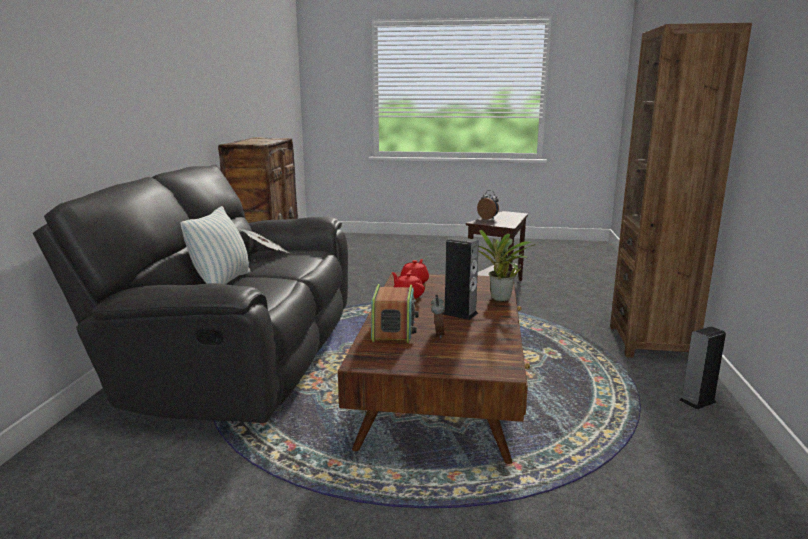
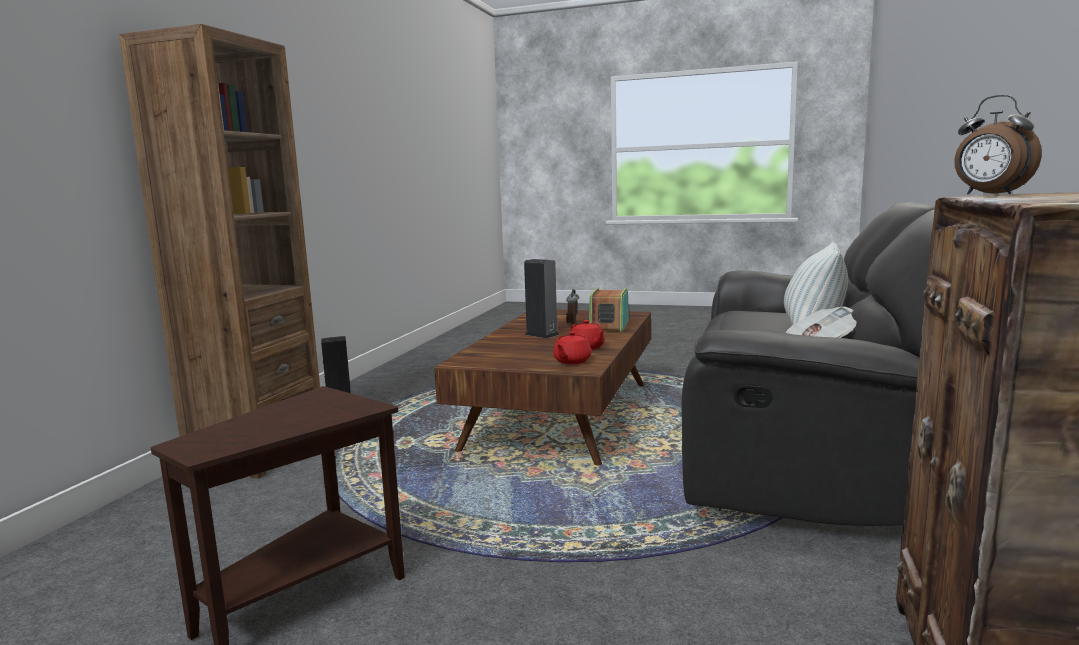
camera: 170 degrees left, 5 degrees down
(488, 218) = (314, 421): alarm clock -> alarm clock (989, 194)
(500, 300) = (488, 343): potted plant -> none

